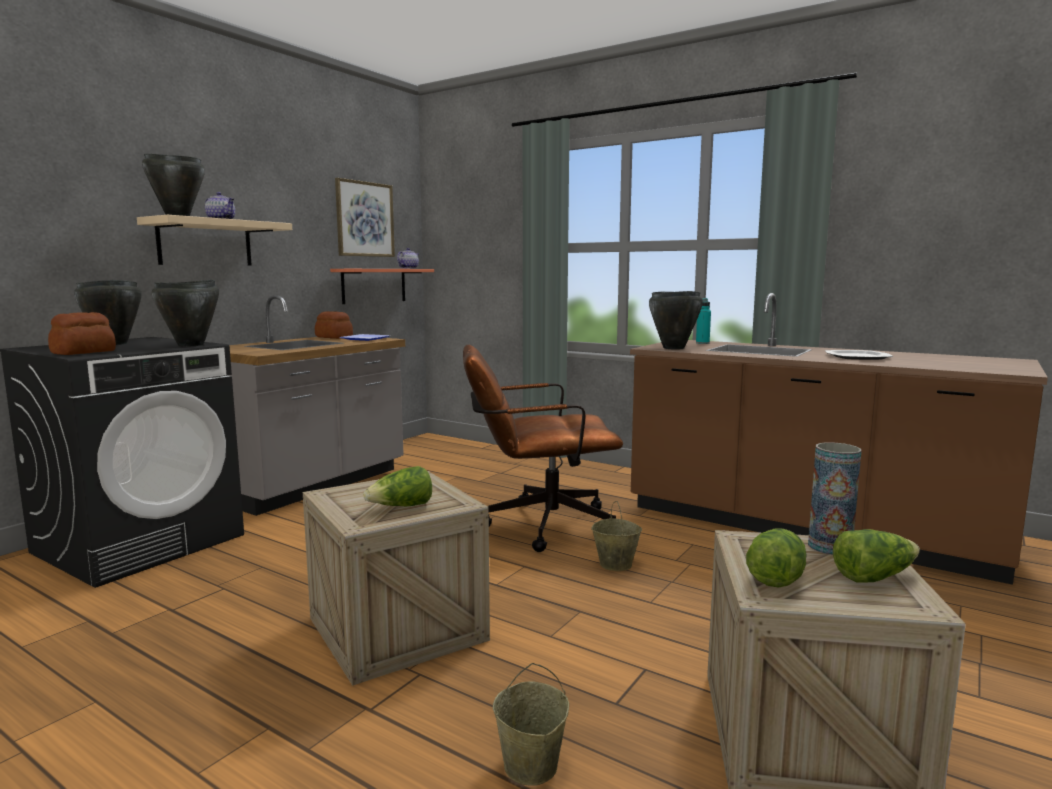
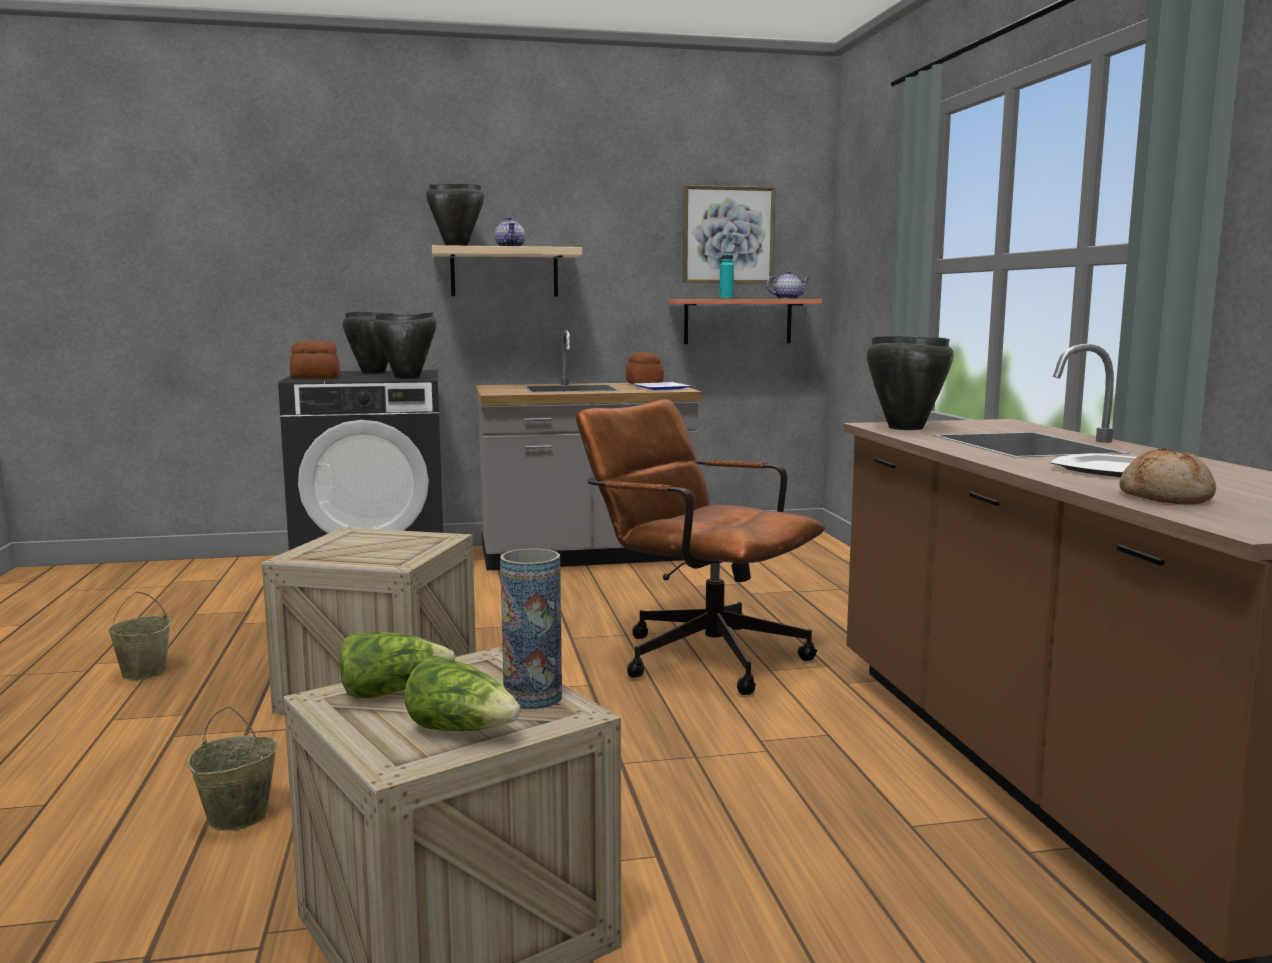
camera: 45 degrees right, 0 degrees up
(401, 507) = (356, 554): lettuce -> none
(615, 564) = (679, 717): beige bucket -> beige bucket (144, 672)
(702, 343) = (1004, 427): turquoise bottle -> turquoise bottle (726, 299)
(934, 365) = (1166, 497): none -> bread

